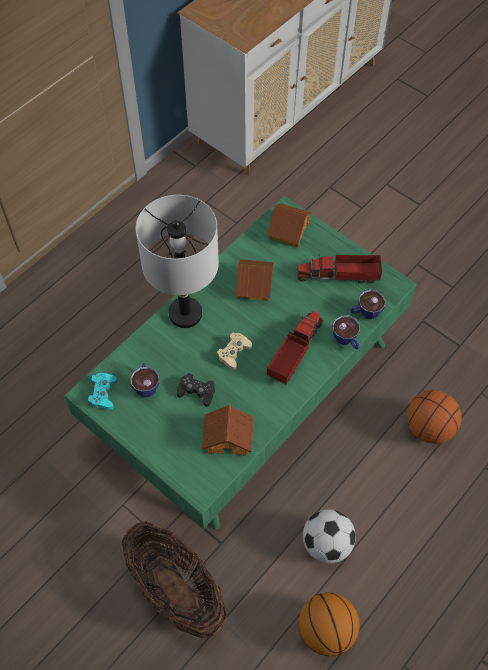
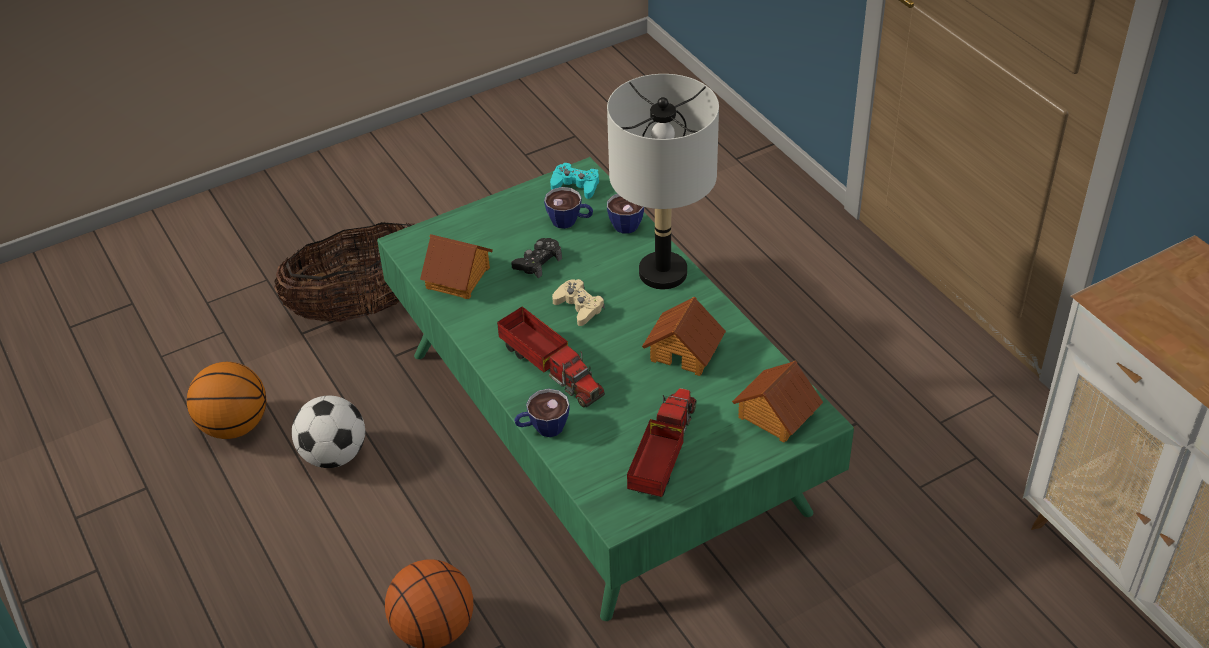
camera: 110 degrees right, 15 degrees down
(365, 313) = (581, 464): cup -> cup (626, 222)

